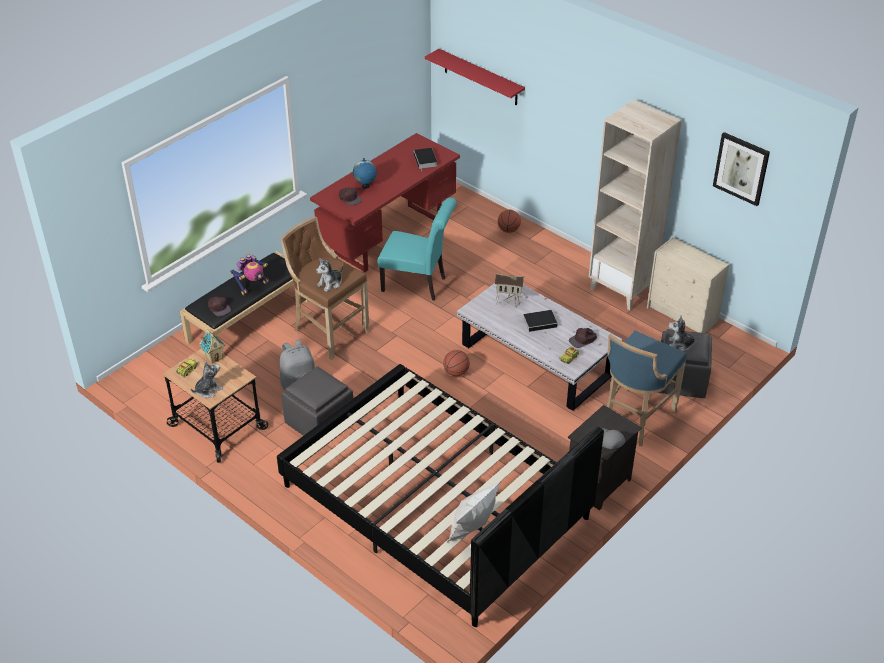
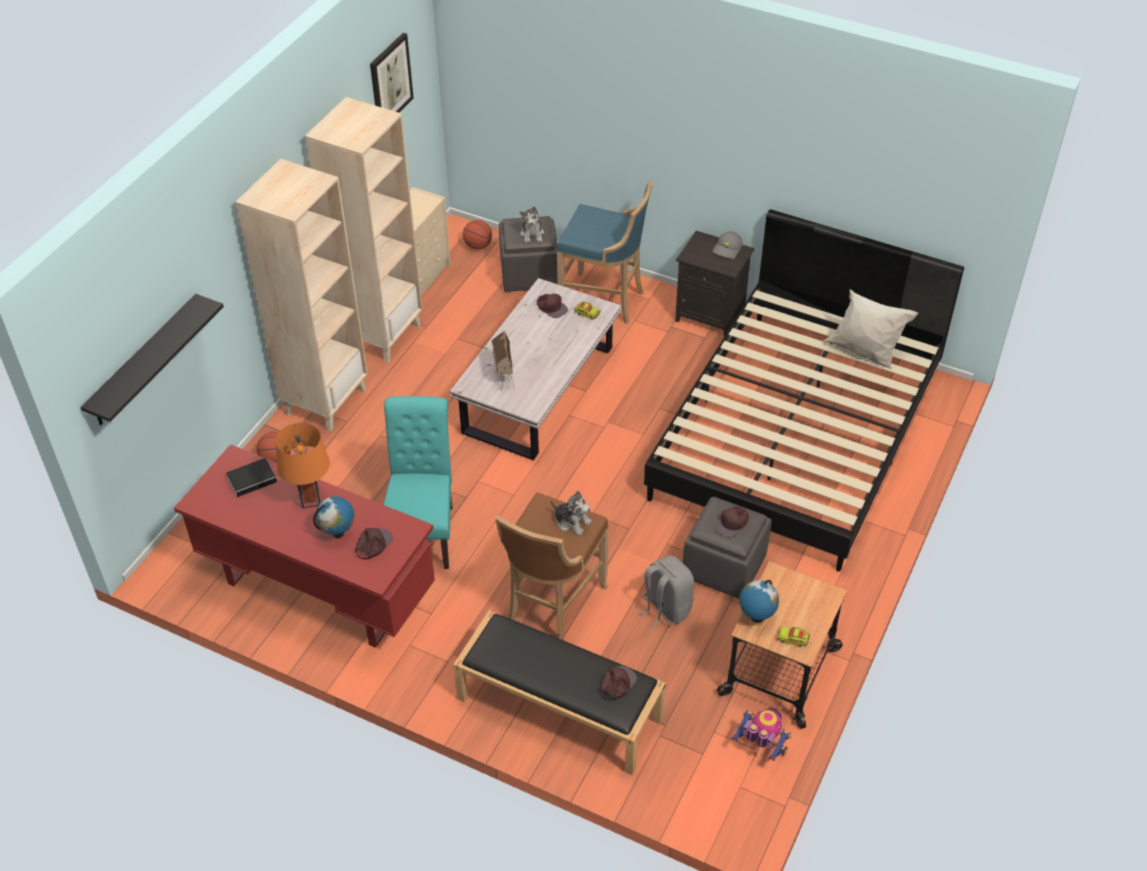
camera: 105 degrees left, 5 degrees up
(208, 390) = (817, 603): plush toy -> none
(214, 358) = (756, 617): toy house -> globe
(253, 286) = (555, 657): toy robot -> toy robot (760, 747)
(314, 386) = (732, 523): none -> brown cap
(398, 179) = (310, 499): none -> orange table lamp
(456, 372) = (585, 457): basketball -> basketball (478, 246)
(480, 77) = (144, 362): red shelf -> black shelf
(541, 322) = (532, 345): book -> none
(558, 256) = (325, 401): none -> beige bookcase

